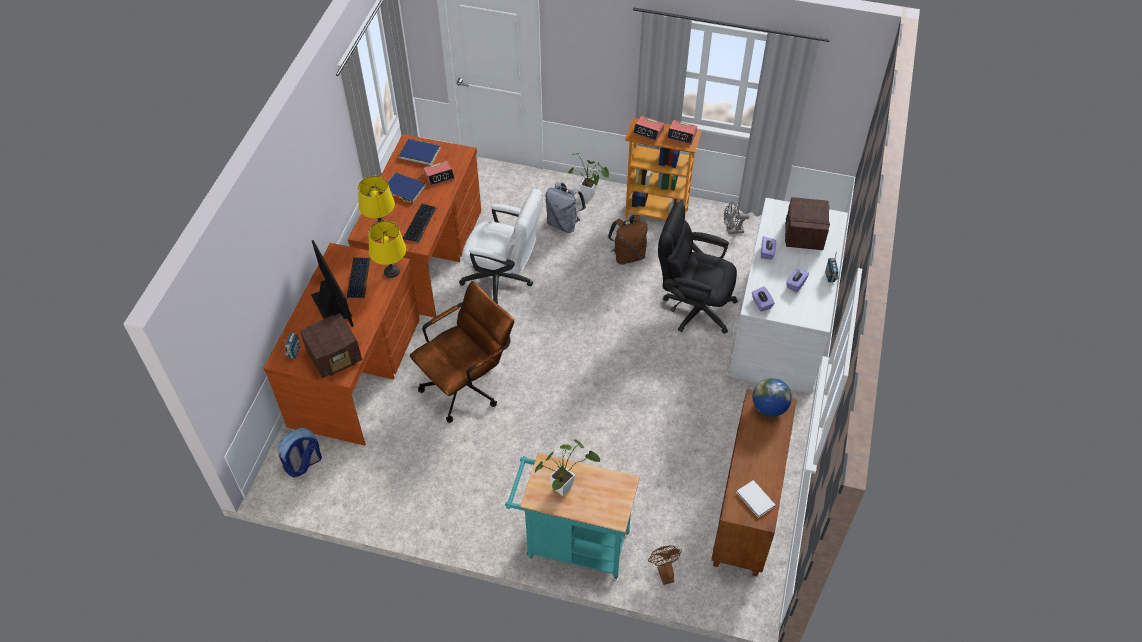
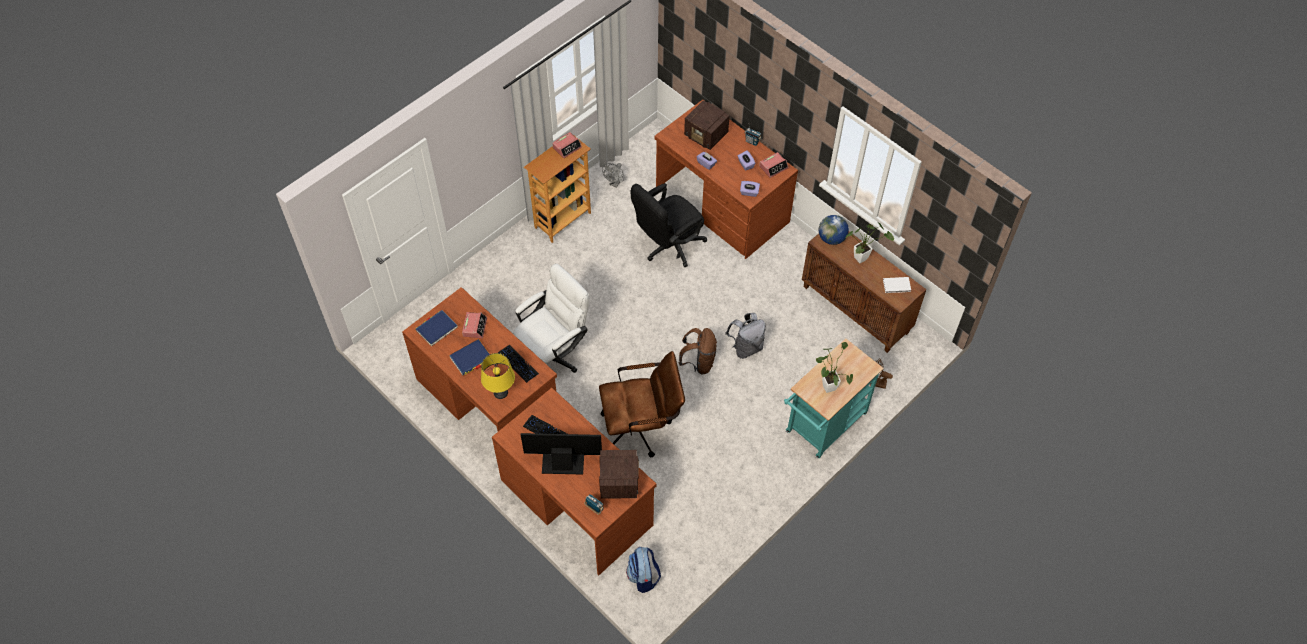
camera: 60 degrees left, 5 degrees up
(392, 272) = (557, 405): yellow table lamp -> none
(467, 384) = (641, 427): brown office chair -> brown office chair turned 90 degrees clockwise
(564, 223) = (526, 285): grey backpack -> grey backpack (746, 347)
(590, 197) = (511, 253): potted plant -> potted plant (863, 257)
(628, 255) = (590, 260): brown backpack -> brown backpack (698, 362)
(648, 132) = (547, 165): alarm clock -> alarm clock (773, 167)
(780, 325) = (721, 205): white desk -> brown desk

